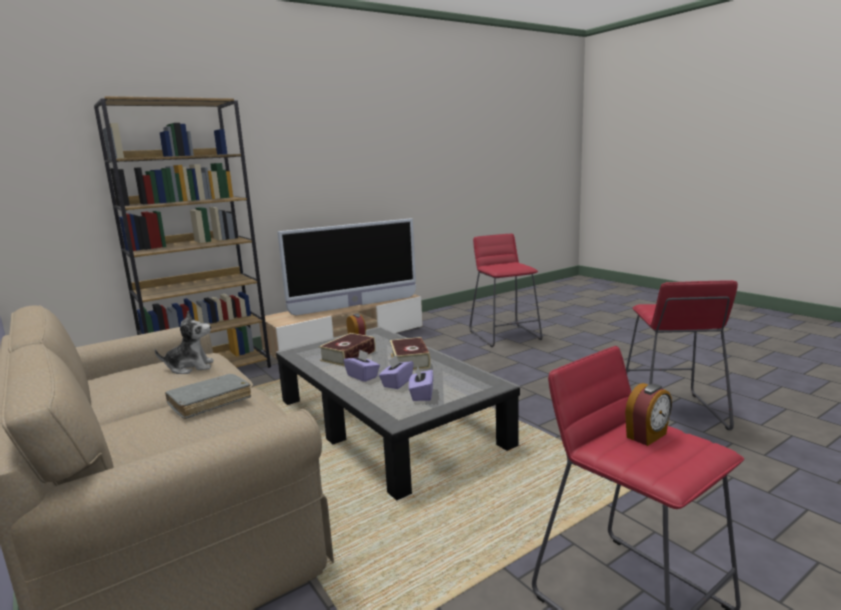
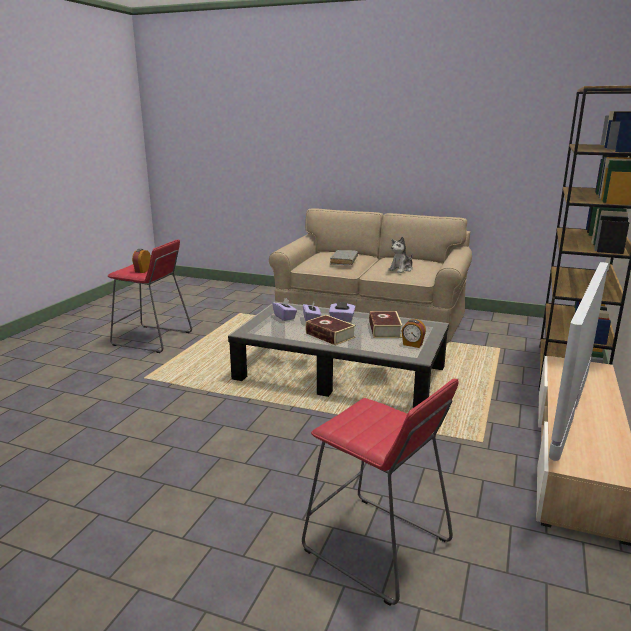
camera: 145 degrees right, 5 degrees up
(671, 412) = (109, 440): red stool -> none

